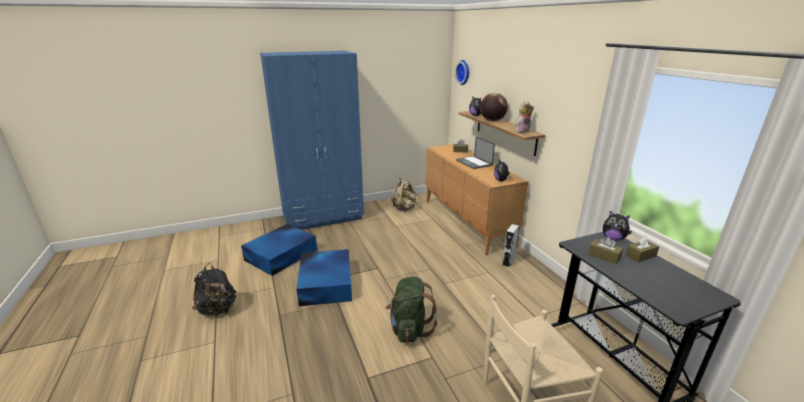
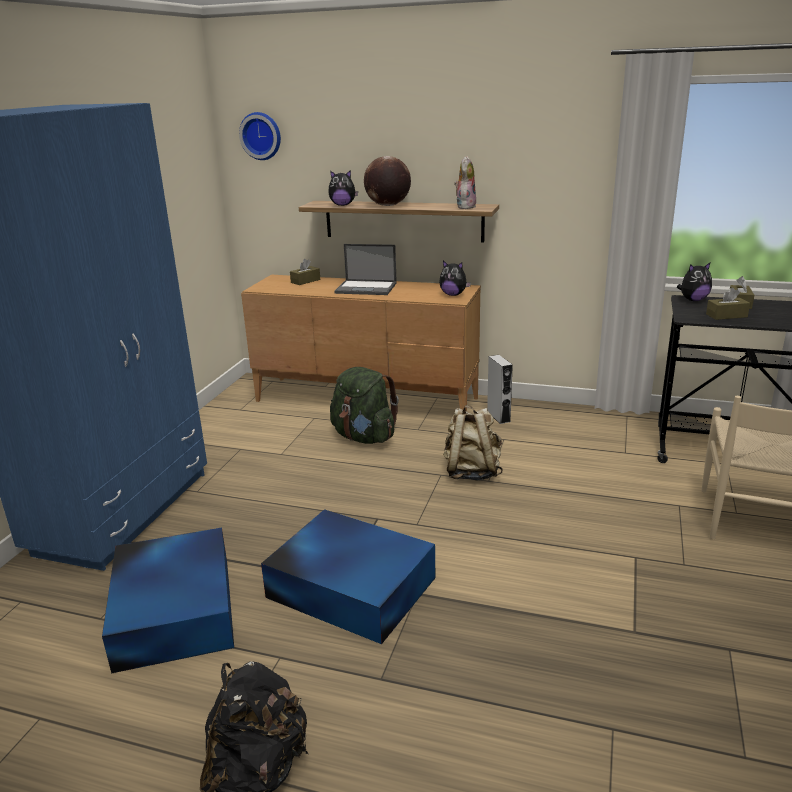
camera: 50 degrees left, 0 degrees up
(404, 208) = (240, 425): beige backpack -> beige backpack (471, 472)
(409, 329) = (560, 551): green backpack -> green backpack (364, 437)

